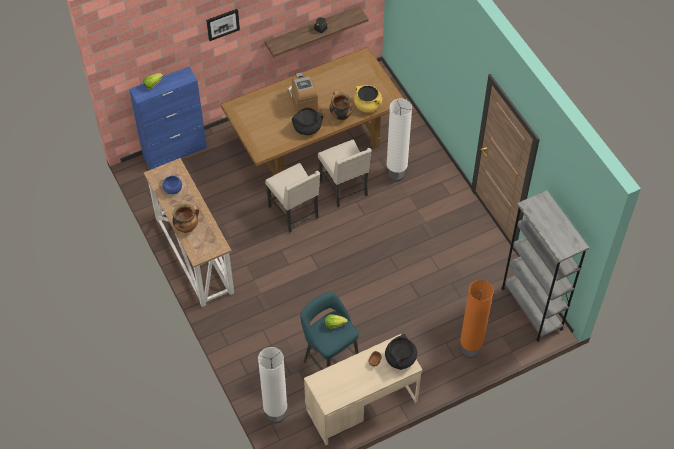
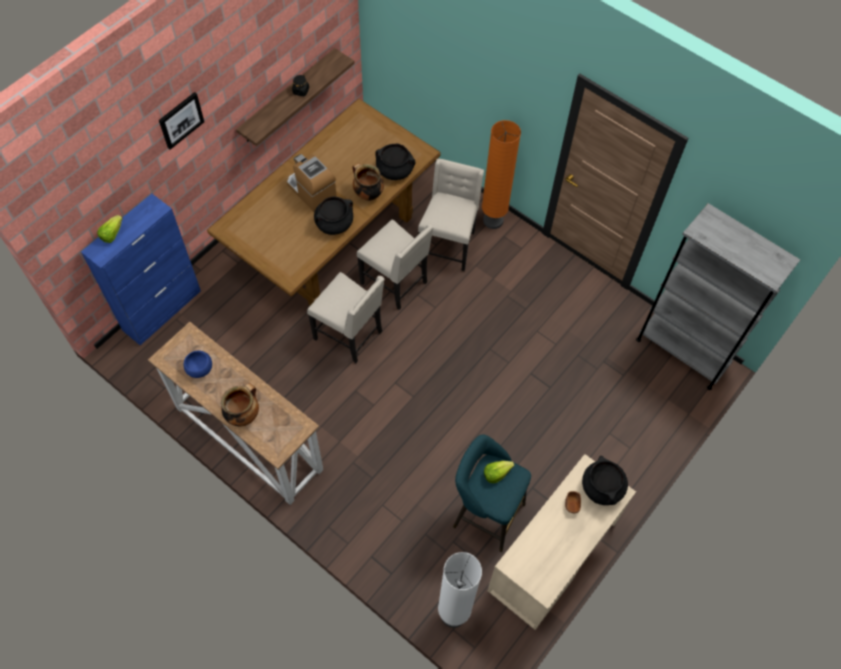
camera: 25 degrees left, 5 degrees up
(368, 105) = (395, 171): yellow cooking pot -> black cooking pot
(396, 174) = (448, 245): white floor lamp -> beige chair
(470, 350) = (641, 431): orange floor lamp -> orange floor lamp (493, 220)

